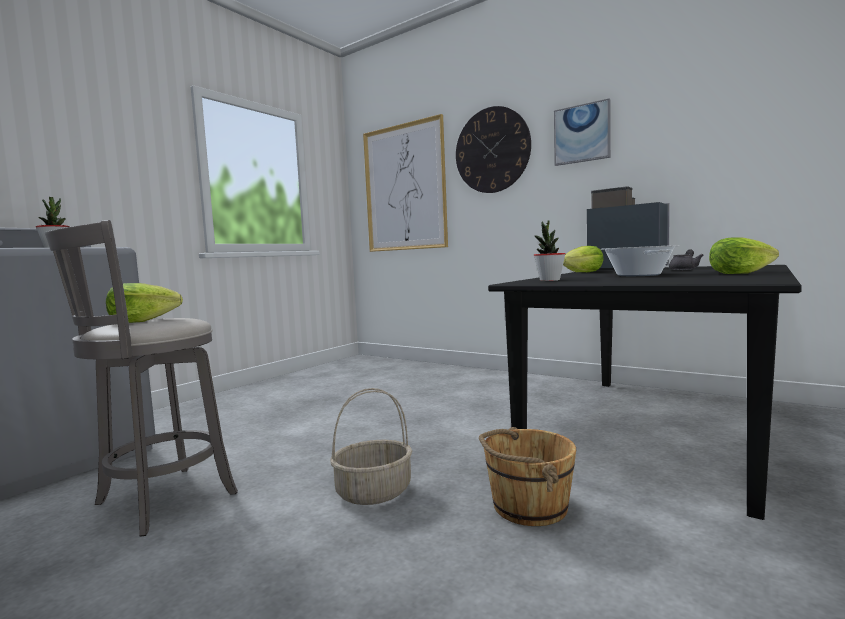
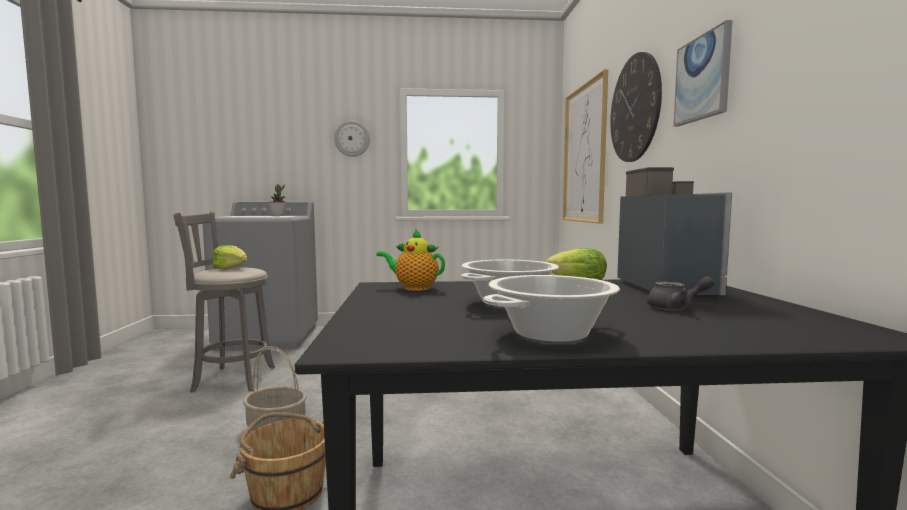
camera: 50 degrees right, 0 degrees up
(131, 141) = (352, 139): none -> wall clock
(549, 280) = (413, 288): potted plant -> teapot
(739, 273) = (550, 333): lettuce -> cooking pot

